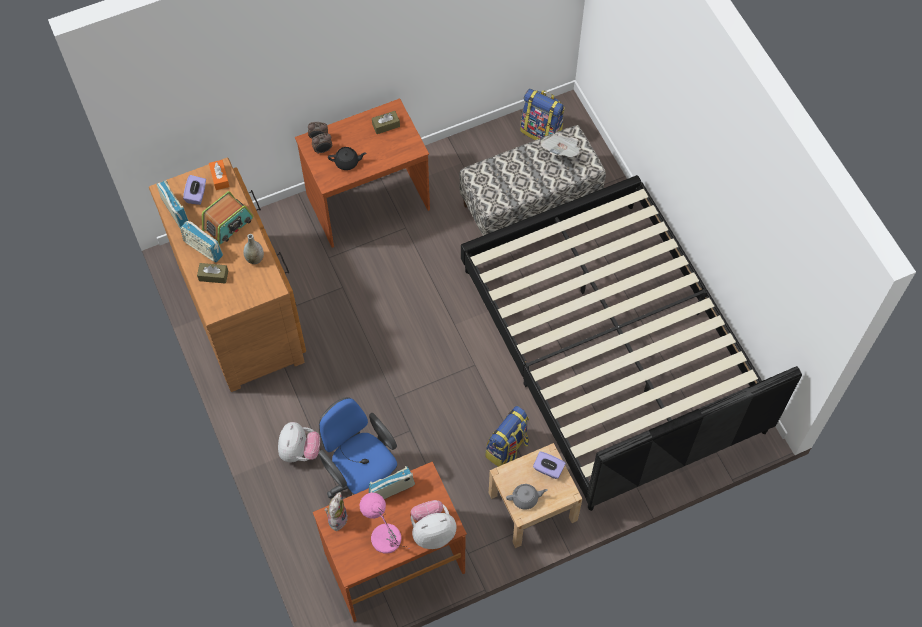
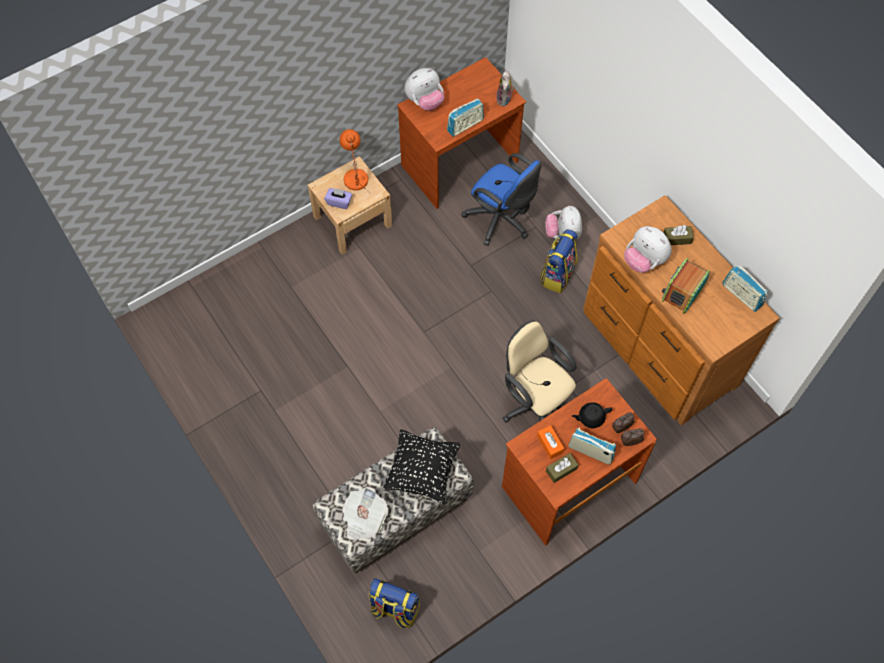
camera: 170 degrees right, 0 degrees up
(196, 195) = (727, 315): purple tissue box -> none
(203, 249) = (697, 262): radio -> radio (590, 451)
(220, 178) = (711, 337): orange tissue box -> orange tissue box (550, 444)
(255, 258) = (644, 261): grey vase -> plush toy
(379, 276) = (535, 404): none -> beige office chair
(384, 535) = (463, 93): pink table lamp -> none
(504, 181) = (422, 472): none -> black pillow
(507, 449) = (381, 263): backpack -> backpack (557, 274)
(525, 498) = (355, 177): grey teapot -> orange table lamp
(611, 350) = (295, 366): black bed -> none

